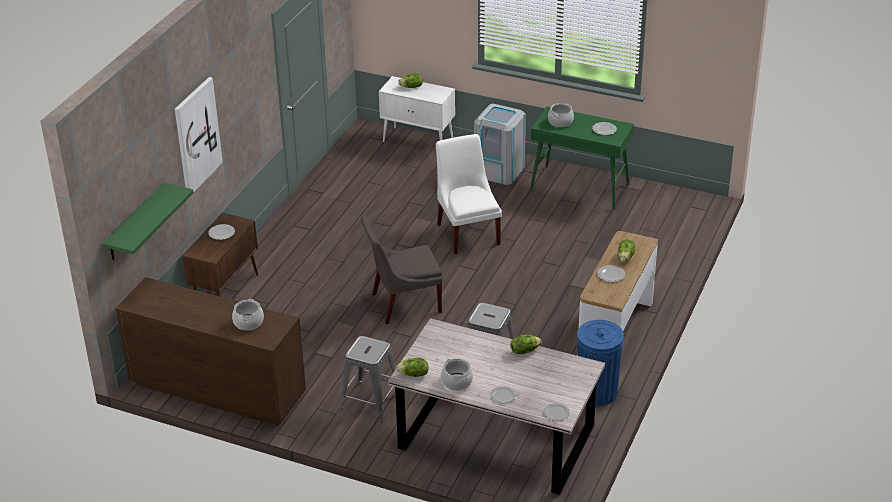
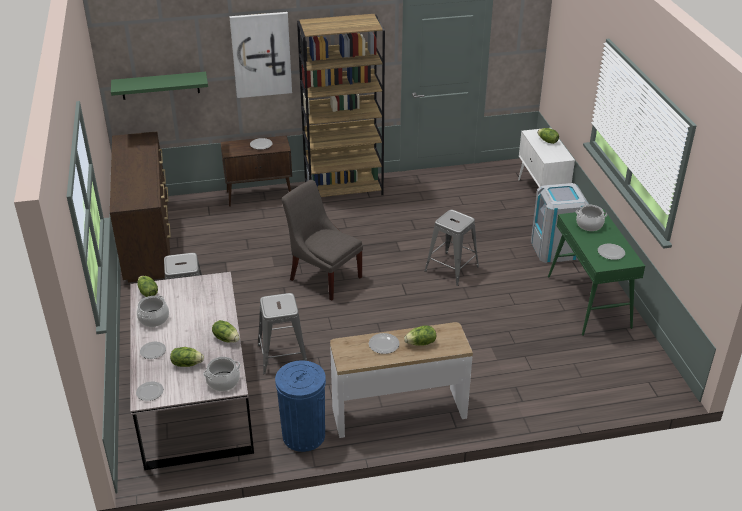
camera: 55 degrees right, 0 degrees up
(248, 322) = (136, 189): cooking pot -> cooking pot (223, 381)
(278, 238) = (344, 189): none -> brown bookcase
(468, 232) = (451, 269): white chair -> grey stool
(537, 382) = (187, 363): none -> lettuce

